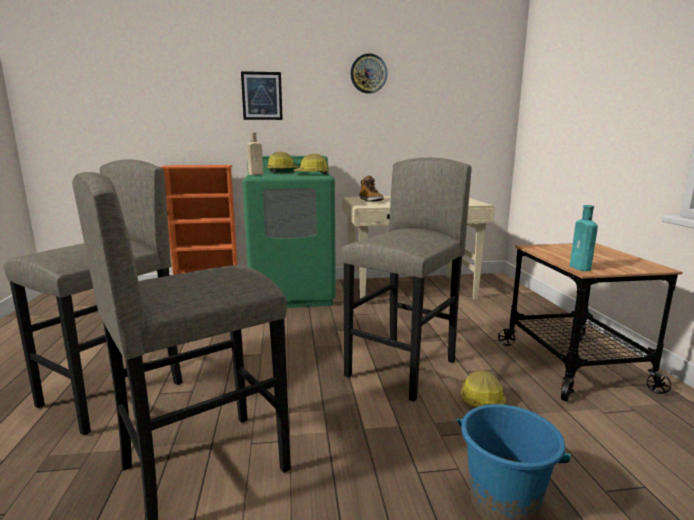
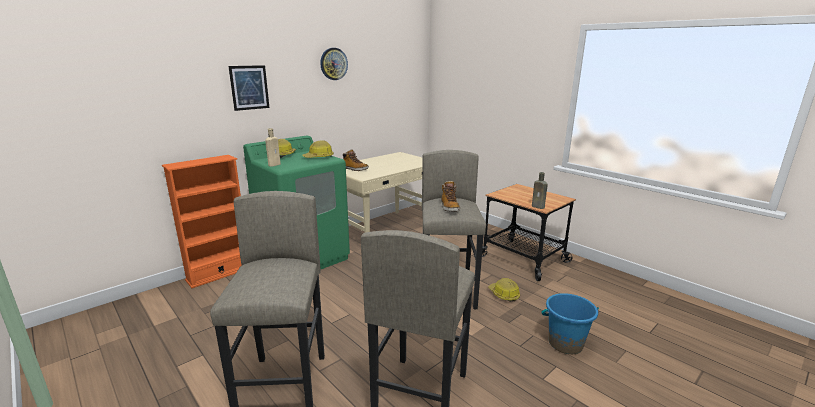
camera: 35 degrees left, 5 degrees up
(396, 234) = (449, 207): none -> boot
(581, 268) = (539, 207): turquoise bottle -> brown bottle

